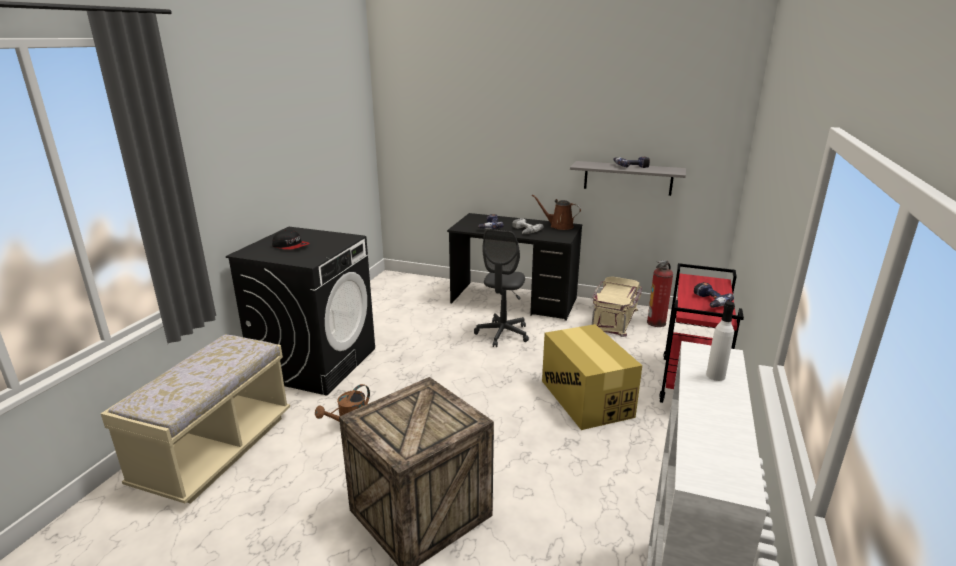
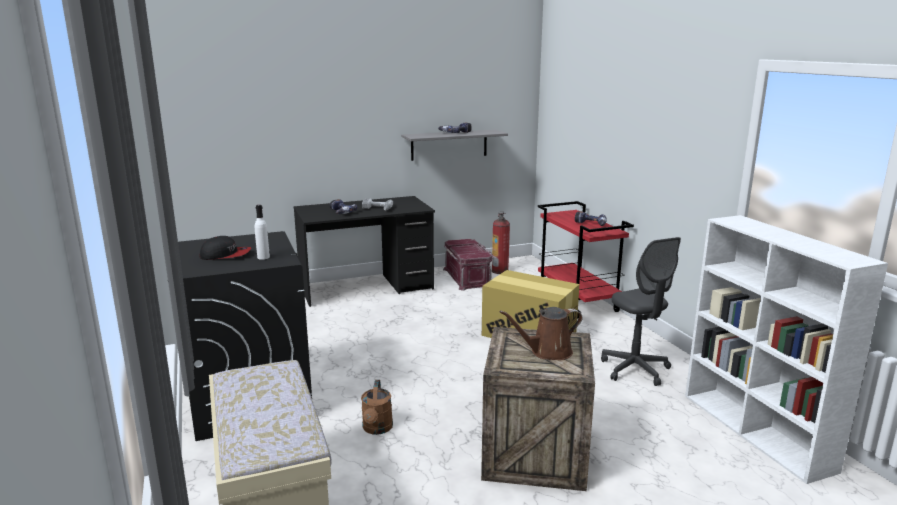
camera: 40 degrees left, 5 degrees down
(502, 334) = (397, 314): grey office chair -> grey office chair (635, 369)
(559, 226) = (399, 200): brown watering can -> brown watering can (547, 352)
(615, 319) = (468, 277): beige storage box -> red storage box
(715, 375) = (758, 227): white bottle -> white bottle (263, 257)

